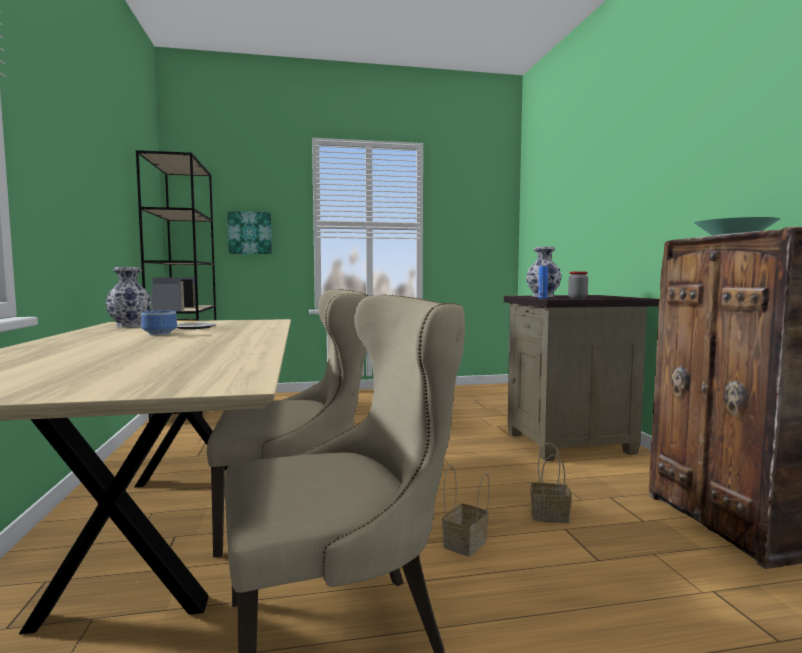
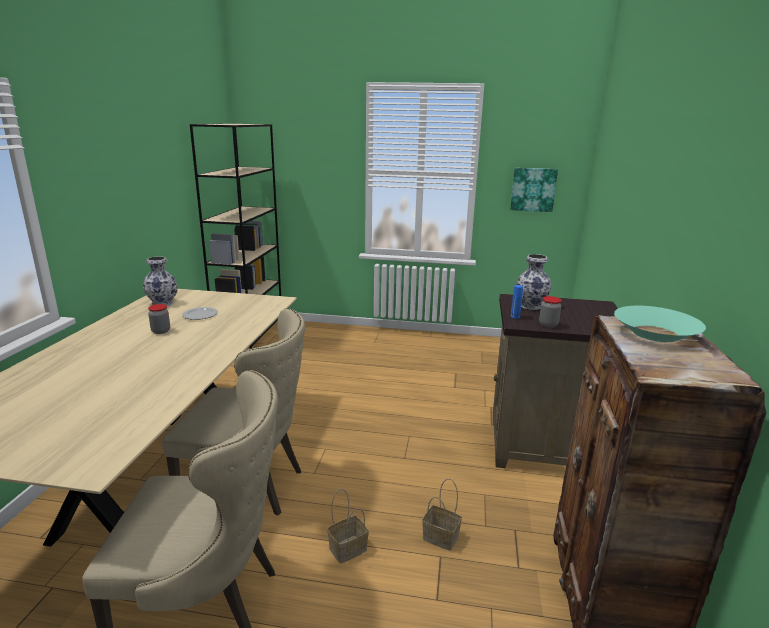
camera: 20 degrees right, 15 degrees up
(160, 334) = (161, 331): bowl -> jar
(250, 233) = (308, 179): picture -> picture (533, 189)

